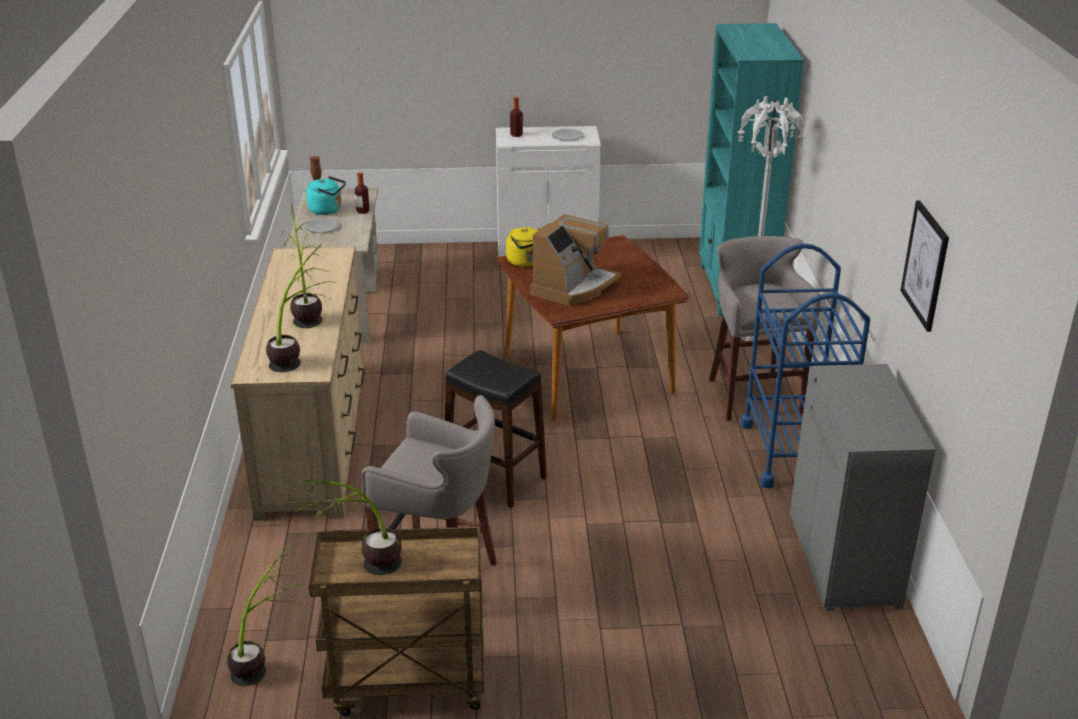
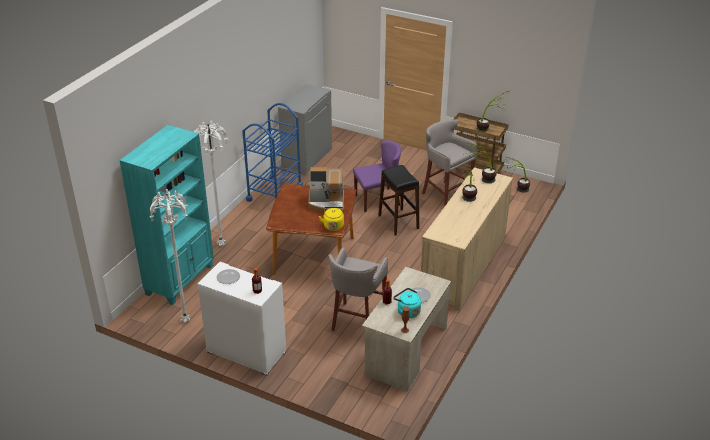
camera: 150 degrees left, 5 degrees up
(574, 287) = (327, 203): coffee machine -> coffee machine turned 150 degrees counterclockwise
(579, 510) = (377, 200): none -> purple chair
(661, 258) = (185, 320): none -> white floor lamp
(752, 394) = (256, 220): grey stool -> grey stool (357, 322)
(925, 265) = (278, 58): picture -> none

